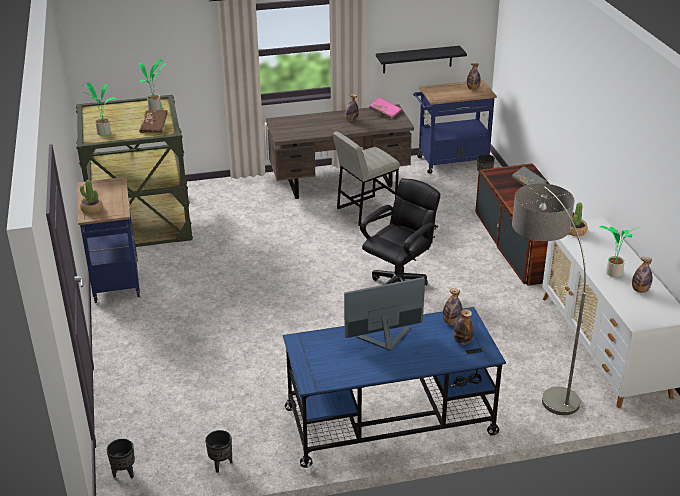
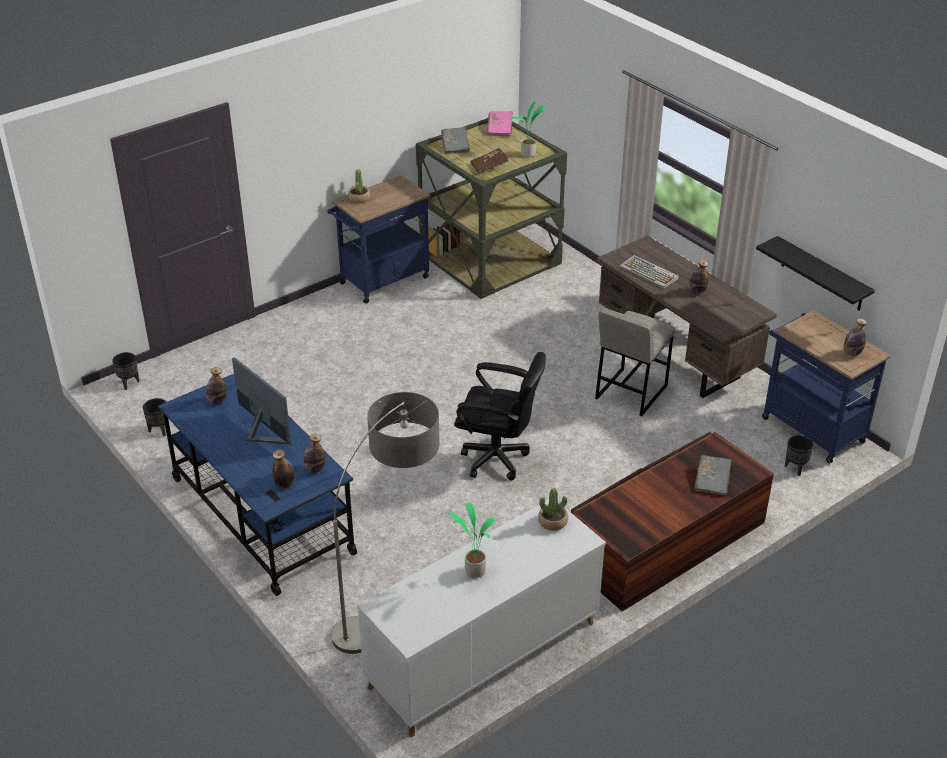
camera: 65 degrees right, 5 degrees up
(103, 132) = (455, 146): potted plant -> grey book
(313, 129) = (649, 273): none -> keyboard
(365, 211) = (630, 393): grey chair -> grey chair turned 90 degrees counterclockwise
(385, 113) = (741, 309): pink book -> pink book (500, 129)
(640, 290) = (449, 599): bottle -> bottle (217, 401)

